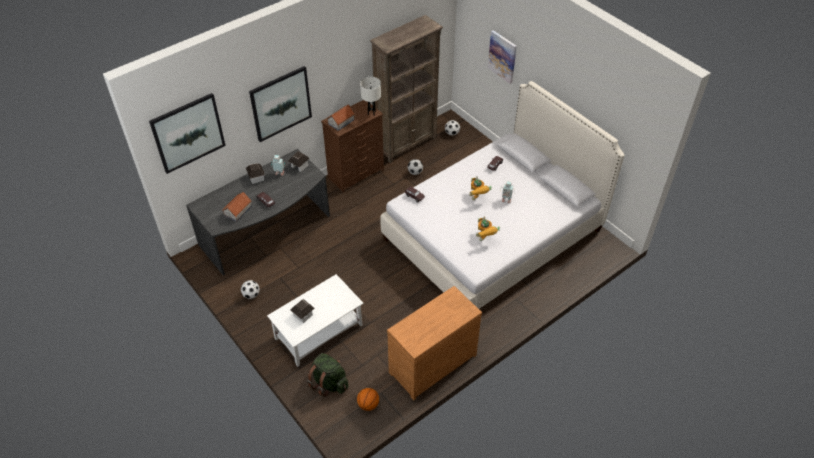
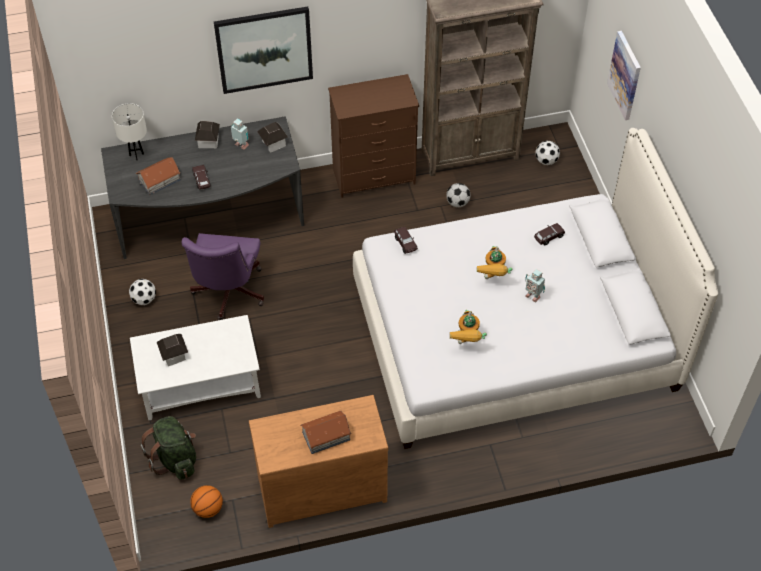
camera: 25 degrees right, 5 degrees up
(188, 133) = (113, 56): picture -> none
(305, 272) = (228, 294): none -> purple office chair
(341, 122) = (353, 98): toy house -> toy house (325, 436)
(371, 113) = (404, 98): white table lamp -> white table lamp (136, 154)

